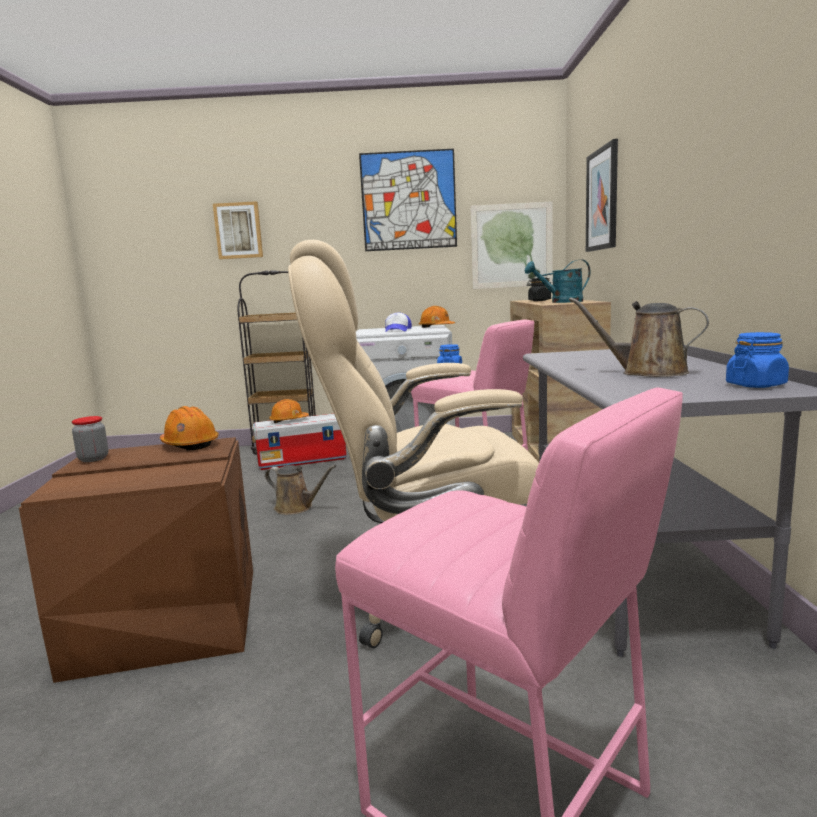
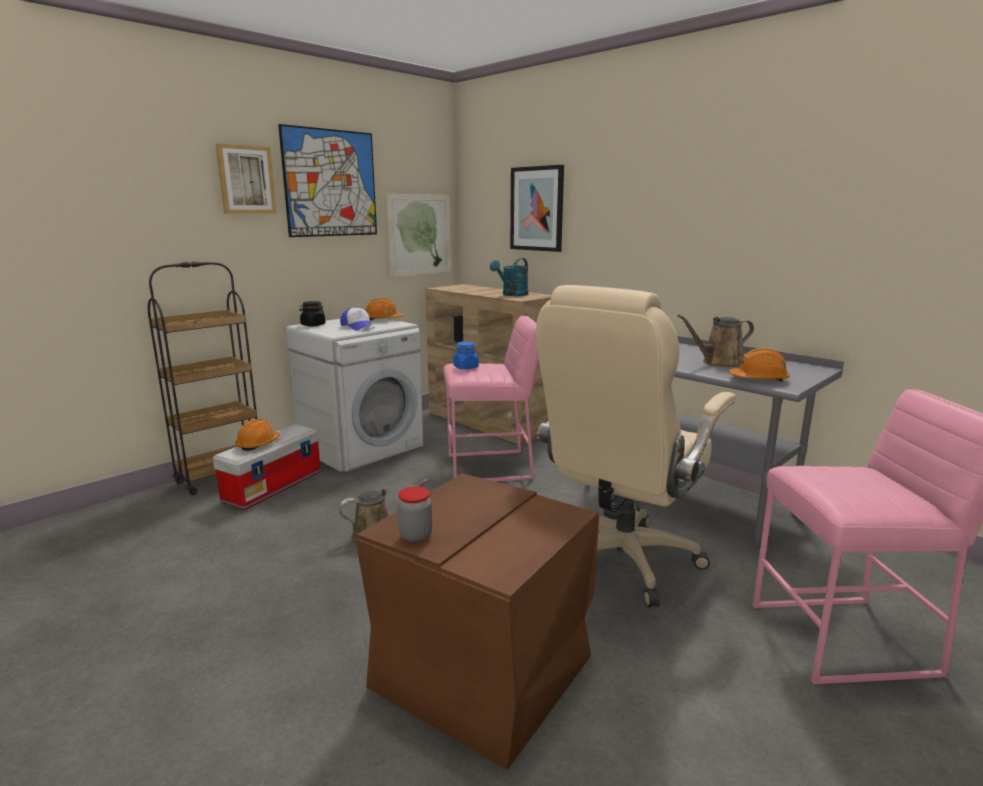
camera: 45 degrees left, 5 degrees up
(189, 444) = (455, 492): orange hard hat -> orange hard hat (758, 379)
(238, 230) = (126, 205): picture -> picture (246, 180)
(539, 300) = (467, 290): black jar -> black jar (313, 325)
(755, 385) = (796, 367): blue jar -> none

